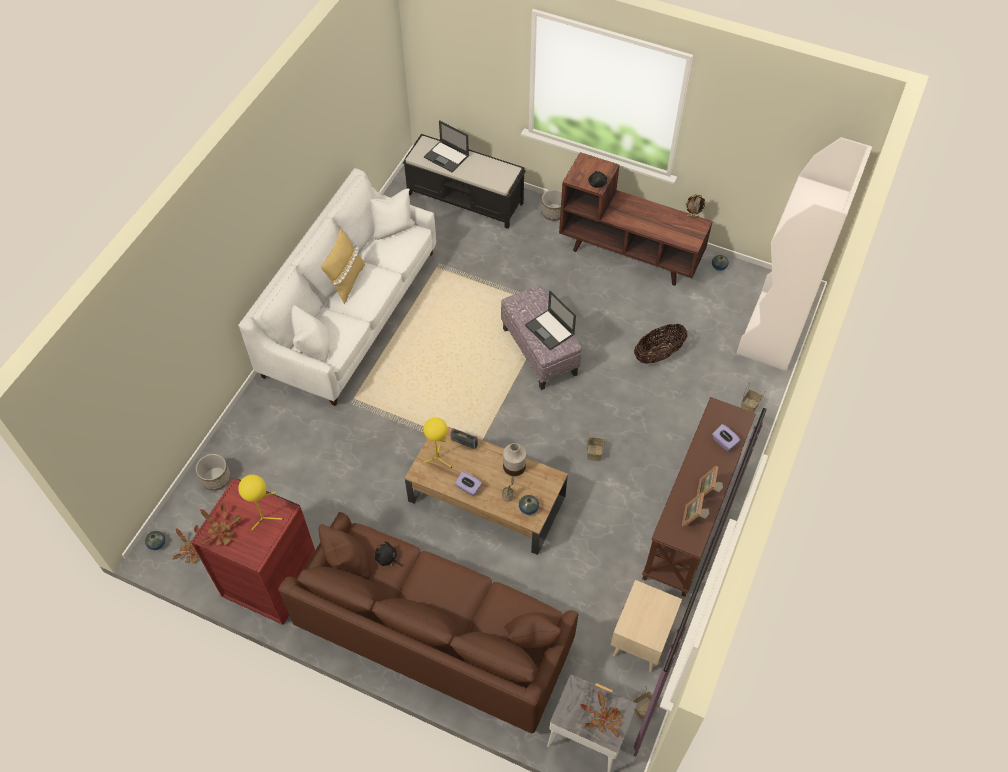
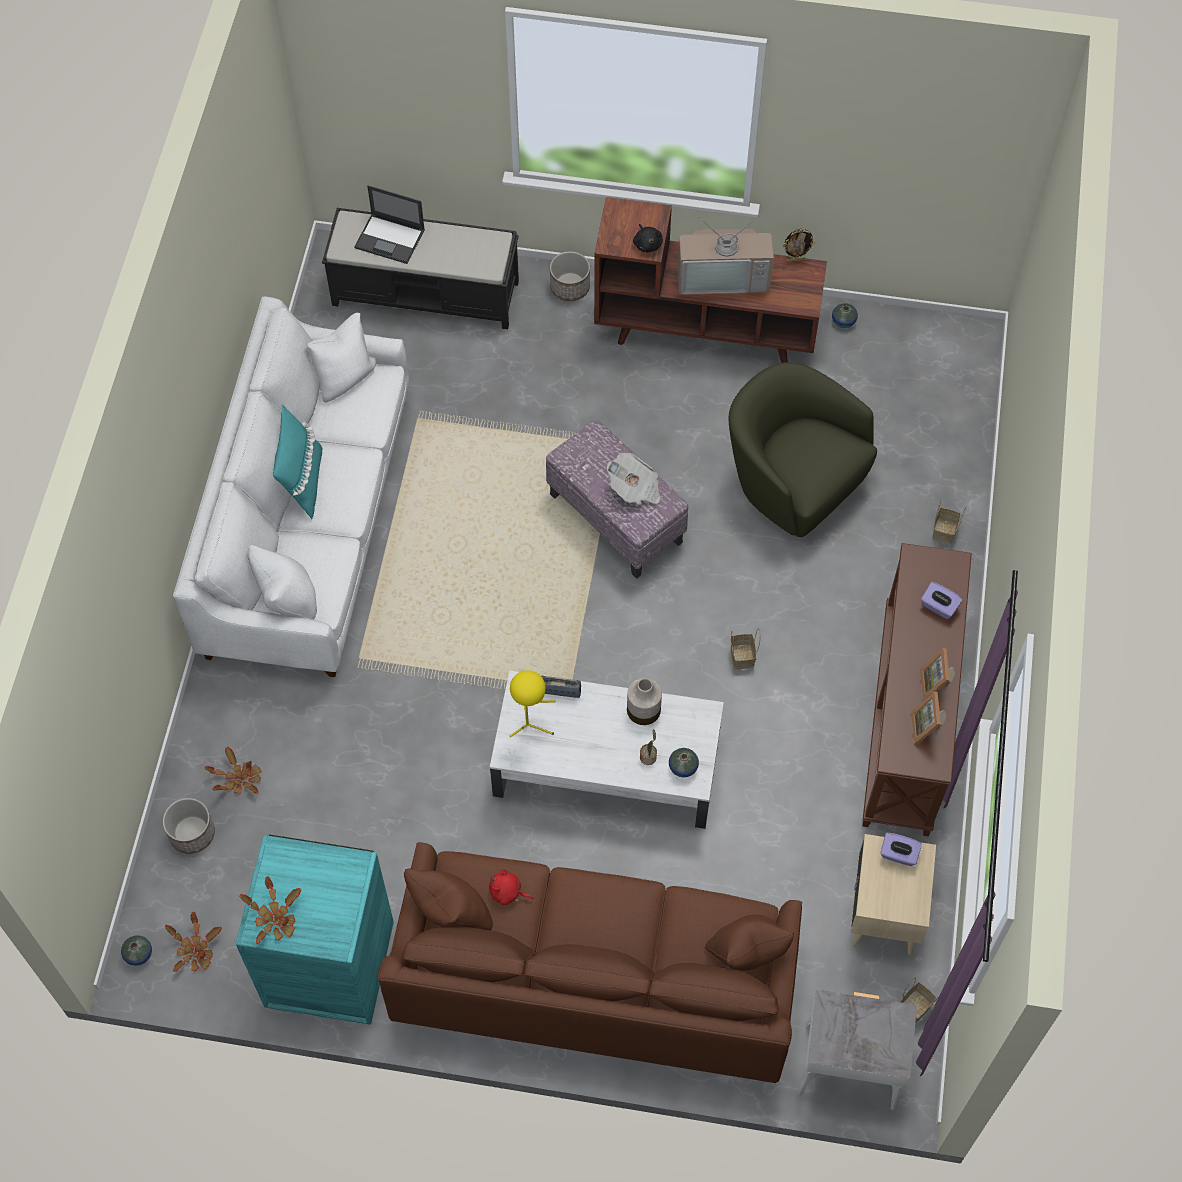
camera: 15 degrees left, 5 degrees up
(265, 518) = (332, 882): yellow table lamp -> none
(270, 579) = (329, 963): red cabinet -> turquoise cabinet
(346, 282) = (303, 482): yellow pillow -> turquoise pillow
(387, 558) = (507, 892): black plush toy -> red plush toy
(468, 488) = (587, 758): purple tissue box -> purple tissue box (898, 854)
(486, 498) = (605, 764): brown coffee table -> white coffee table
(550, 330) = (634, 488): laptop -> newspaper
(603, 719) = (878, 1038): potted plant -> potted plant (239, 779)
(644, 216) = (723, 276): none -> television
(658, 354) = (792, 482): basket -> green armchair
(773, 331) = (949, 407): white bookcase -> none

